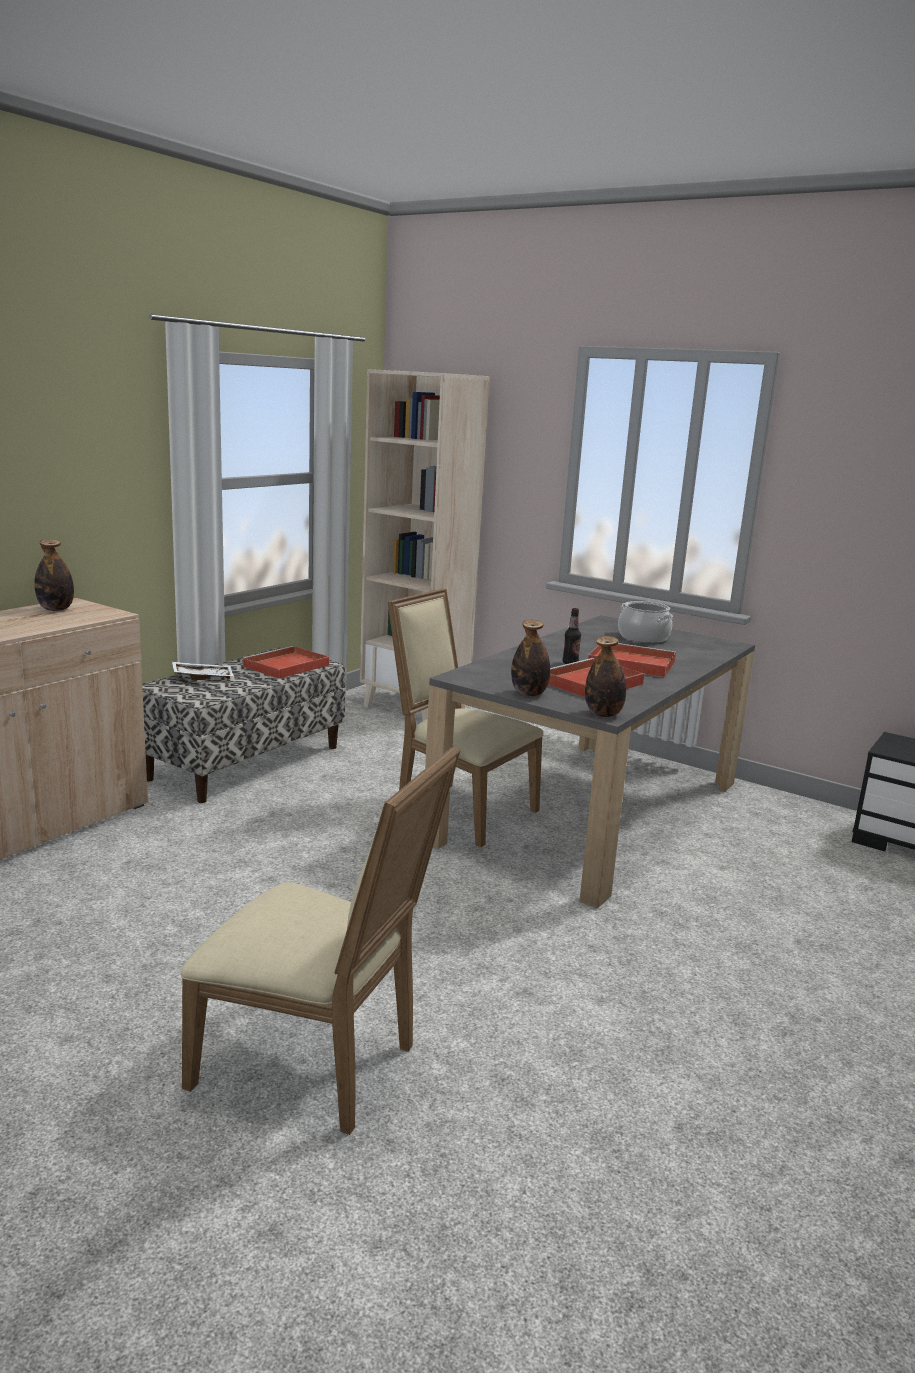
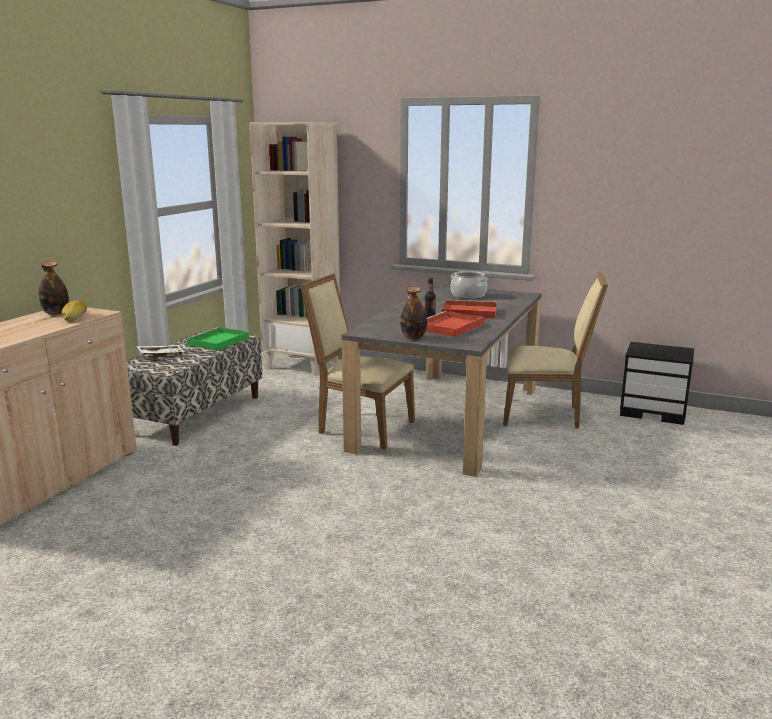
camera: 10 degrees left, 0 degrees up
(75, 617) = (75, 318): none -> bread
(285, 666) = (217, 342): red tray -> green tray
(317, 1065) = (330, 597): beige chair -> beige chair (546, 415)
(603, 714) = (468, 345): bottle -> none

